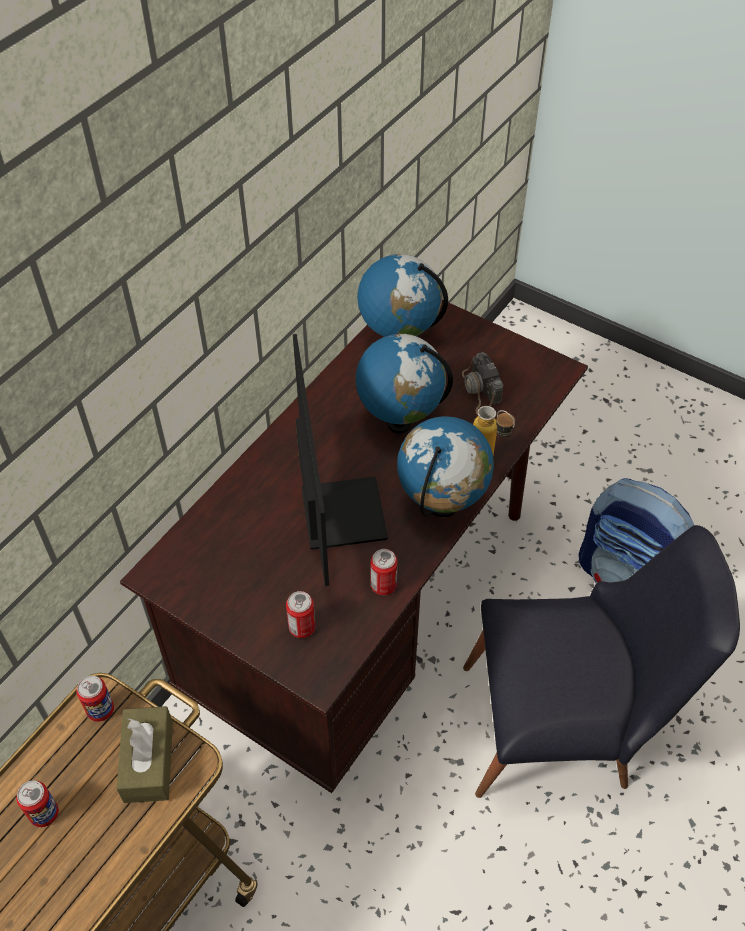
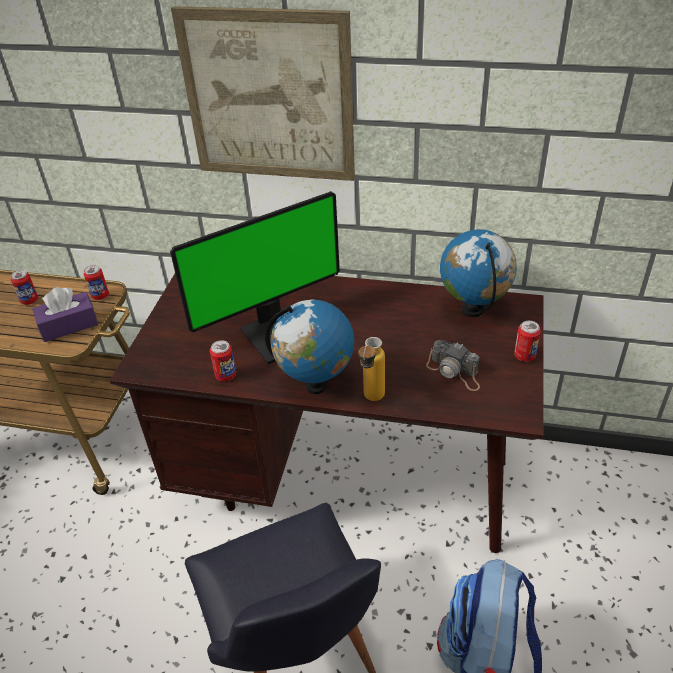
camera: 70 degrees right, 10 degrees down
(148, 761) = (69, 325): brown tissue box -> purple tissue box
(177, 291) = (269, 96): none -> picture
(302, 627) = (174, 347): can -> can (524, 356)
(399, 422) = (387, 336): globe -> none
(480, 391) = (455, 372): camera -> camera turned 105 degrees counterclockwise

